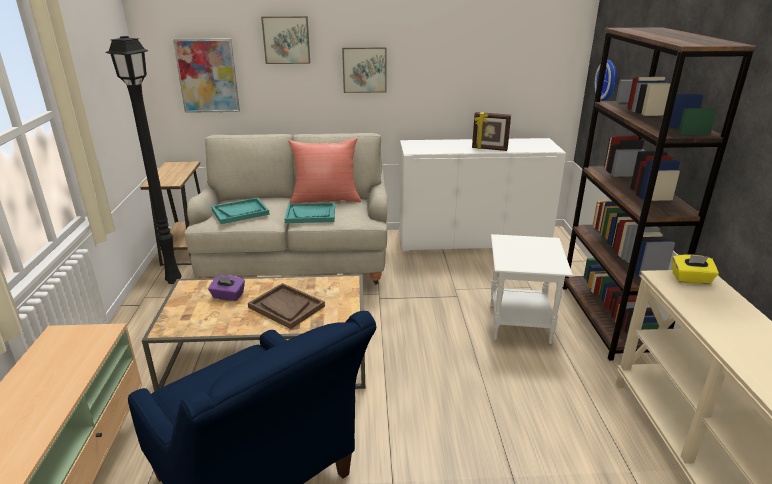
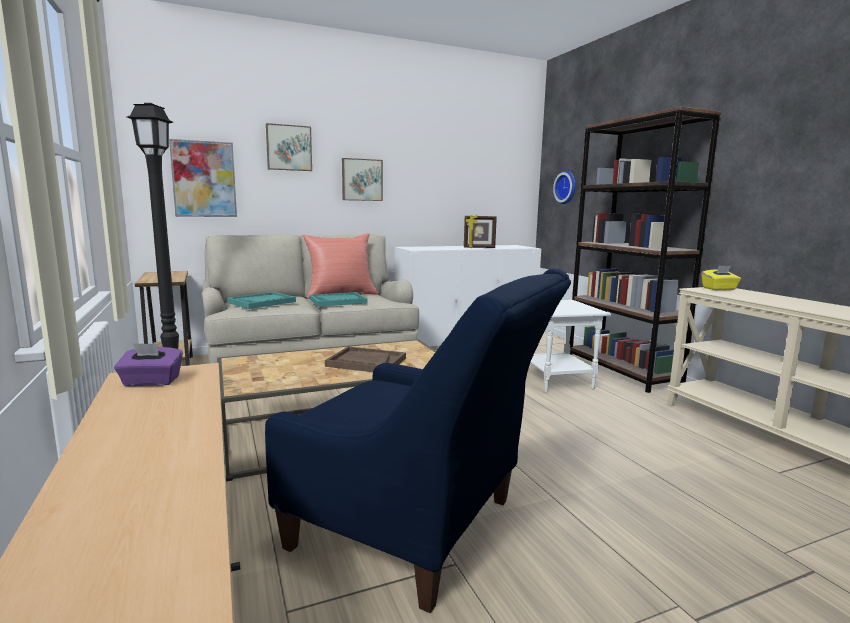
camera: 20 degrees left, 15 degrees down
(228, 296) = (293, 362): purple tissue box -> purple tissue box (151, 382)

